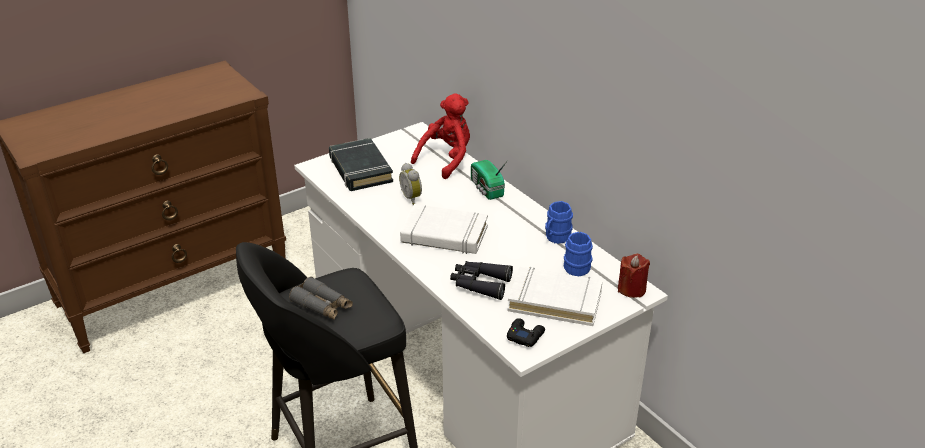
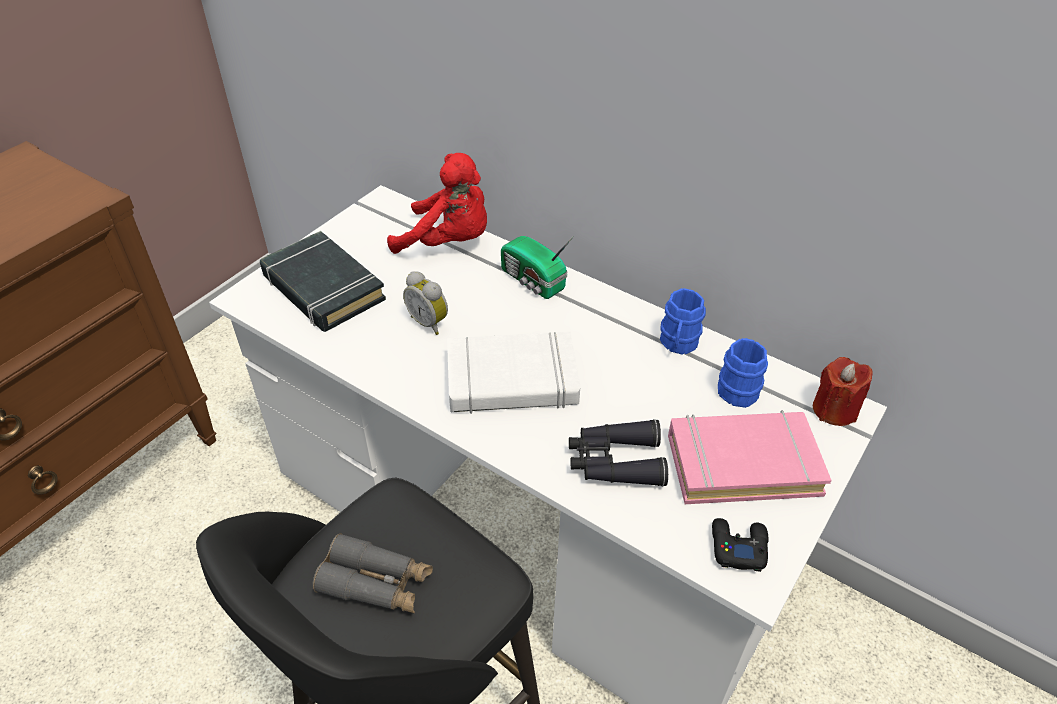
camera: 20 degrees left, 10 degrees up
(447, 159) = (448, 242): red plush toy -> red plush toy turned 90 degrees clockwise
(555, 301) = (743, 463): white book -> pink book

